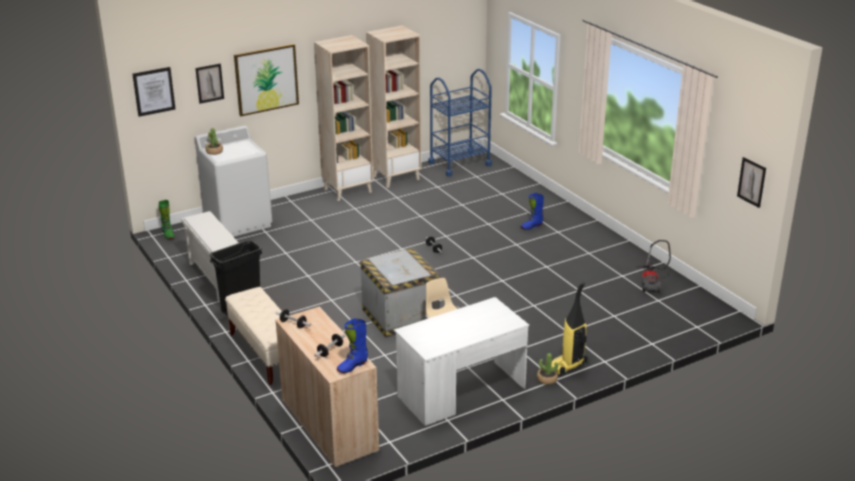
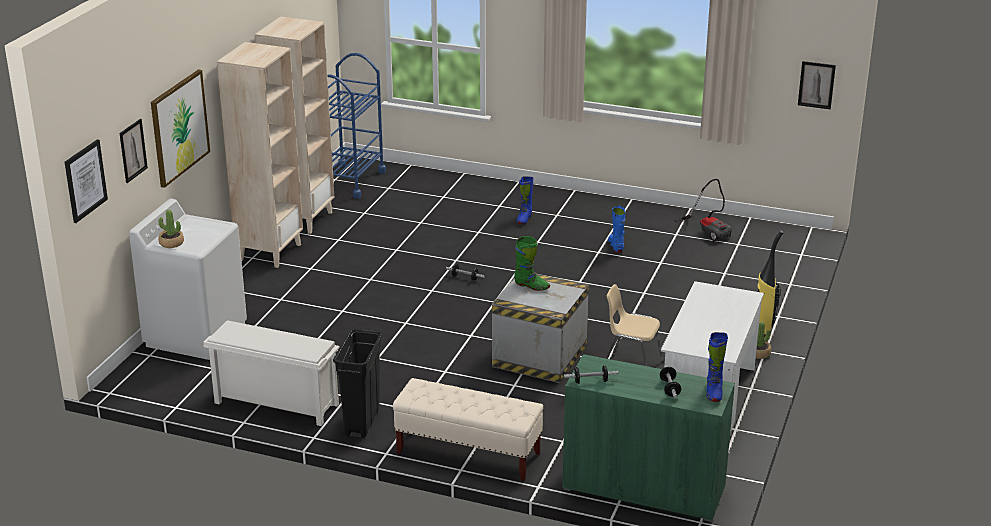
camera: 40 degrees left, 0 degrees up
(168, 235) = (130, 383): green boot -> green boot (531, 286)
(329, 426) = (643, 488): beige cabinet -> green cabinet
(564, 267) = (616, 246): none -> blue boot

